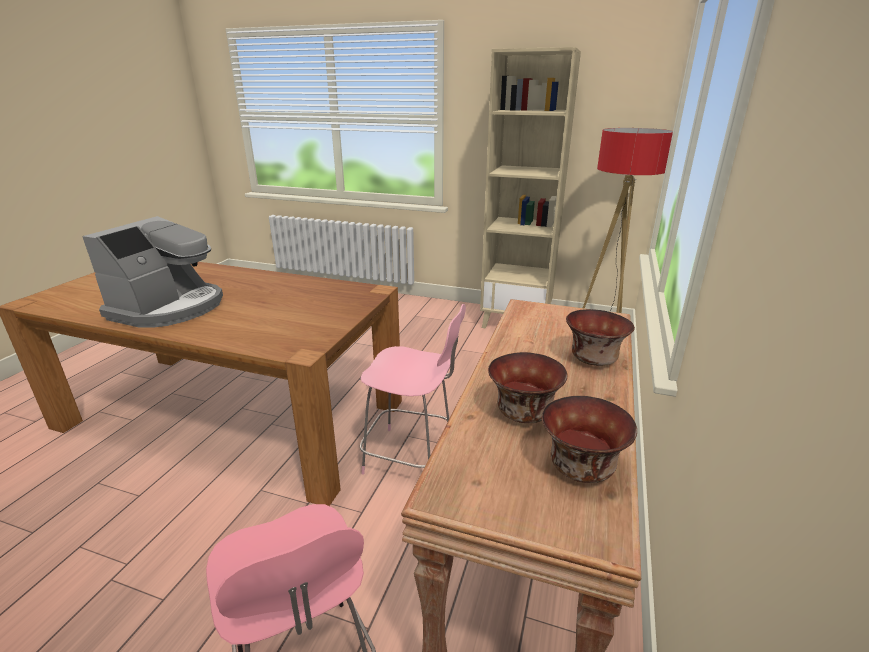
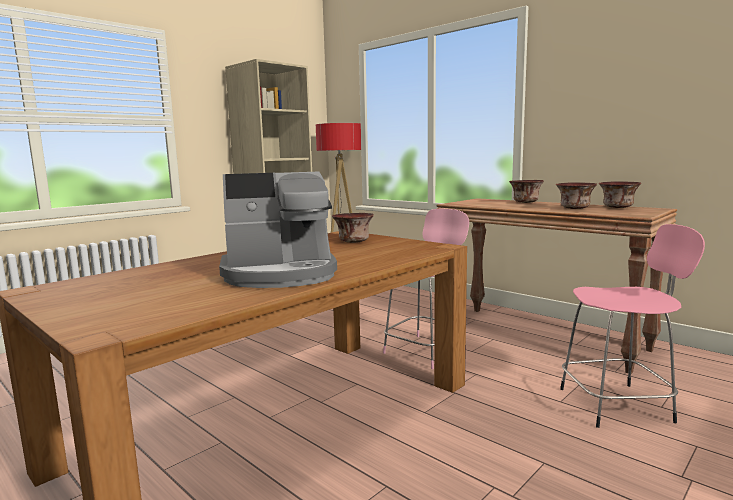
camera: 65 degrees left, 15 degrees down
(170, 308) = (280, 274): coffee machine -> coffee machine turned 120 degrees clockwise
(321, 305) = (353, 242): none -> bowl

